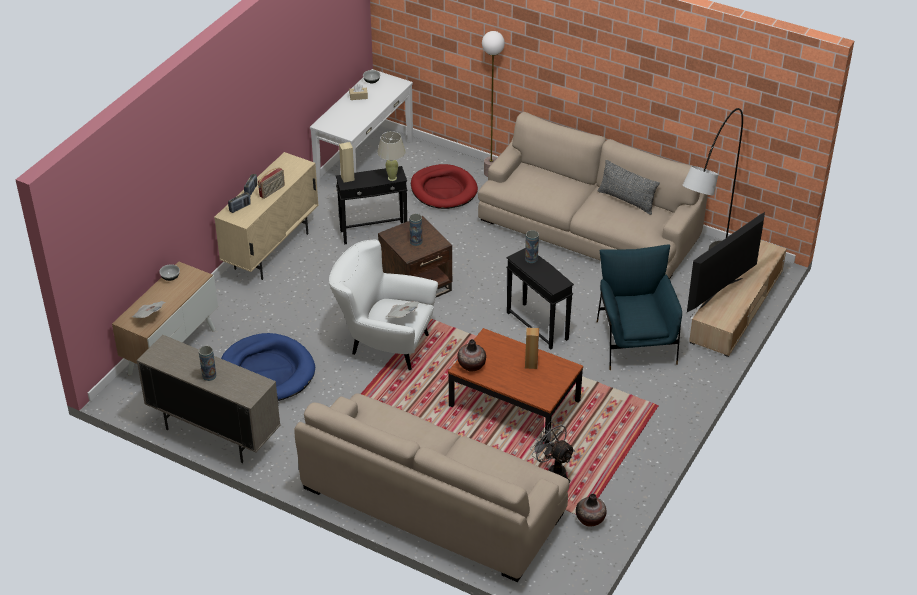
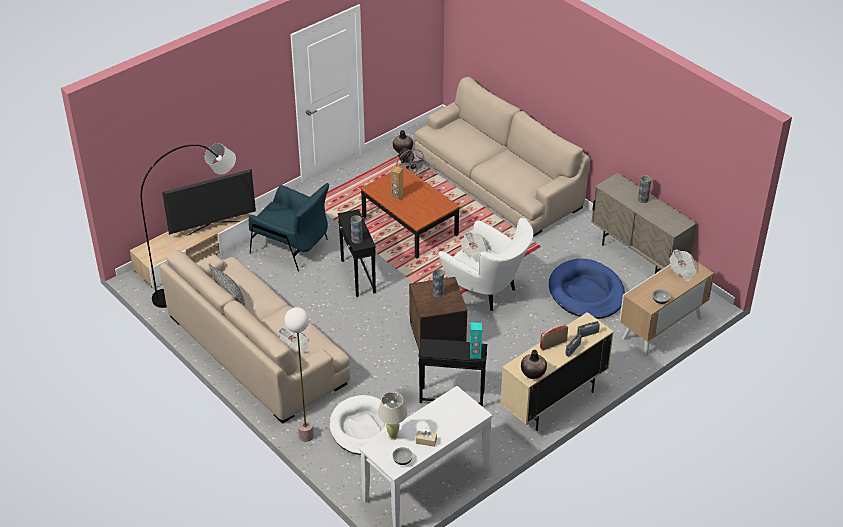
camera: 160 degrees left, 0 degrees up
(347, 178) = (475, 355): beige speaker -> turquoise speaker
(392, 178) = (433, 344): beige table lamp -> beige table lamp (393, 436)
(443, 190) = (363, 428): red dog bed -> white dog bed
(471, 365) = (440, 205): vase -> vase (533, 373)
(533, 177) = (295, 345): none -> newspaper
(635, 340) = (291, 247): blue armchair -> blue armchair turned 75 degrees counterclockwise

